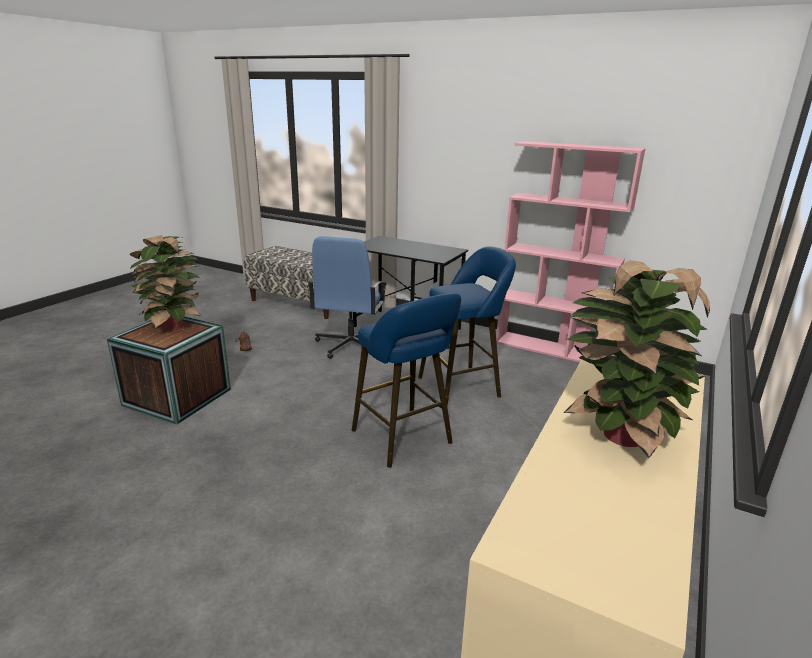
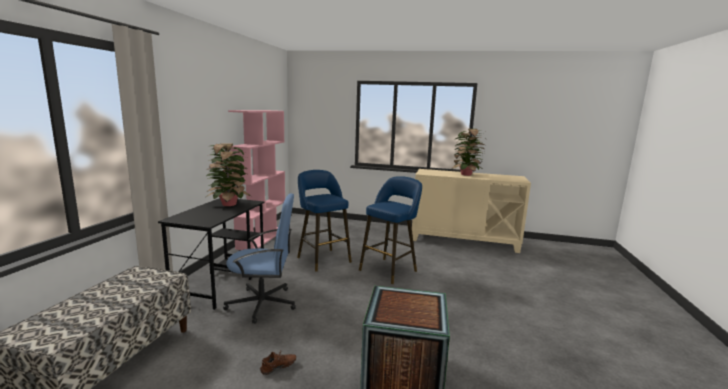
camera: 105 degrees left, 10 degrees down
(174, 326) = (394, 307): potted plant -> potted plant (229, 204)

